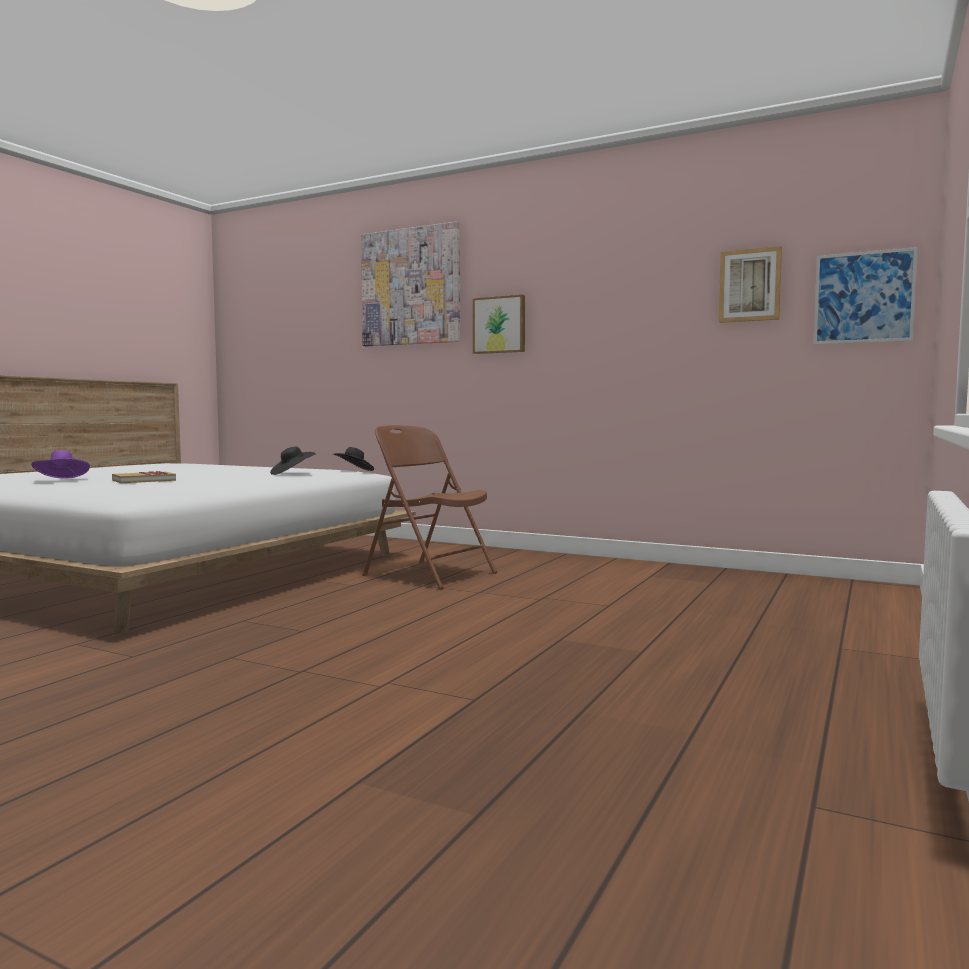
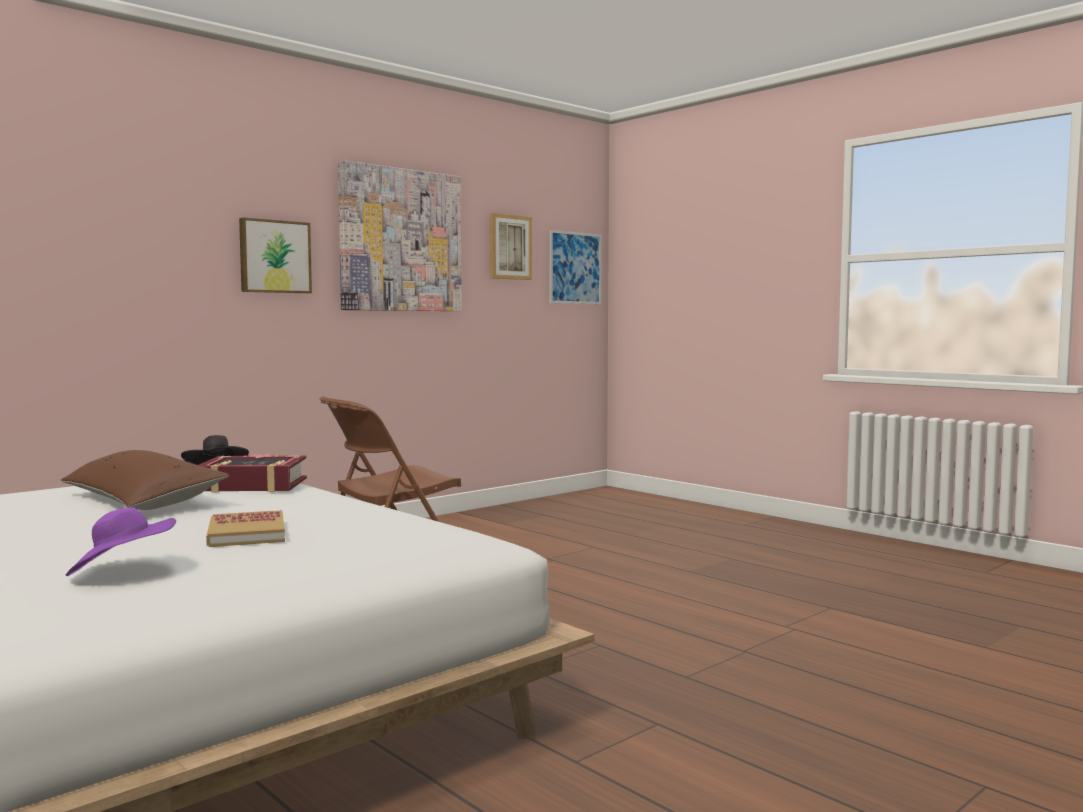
camera: 70 degrees left, 0 degrees up
(236, 471) = (142, 501): none -> brown pillow
(292, 473) = (252, 485): black hat -> book
(411, 287) = (129, 182): picture -> picture (400, 240)

